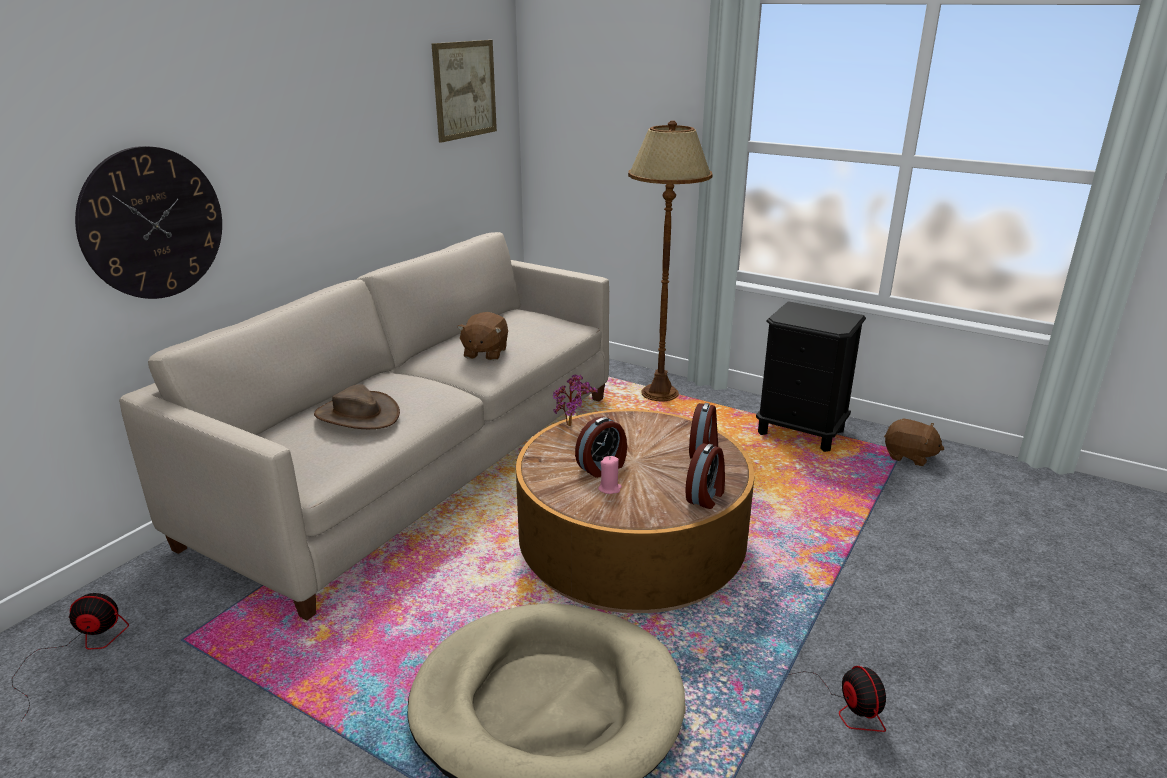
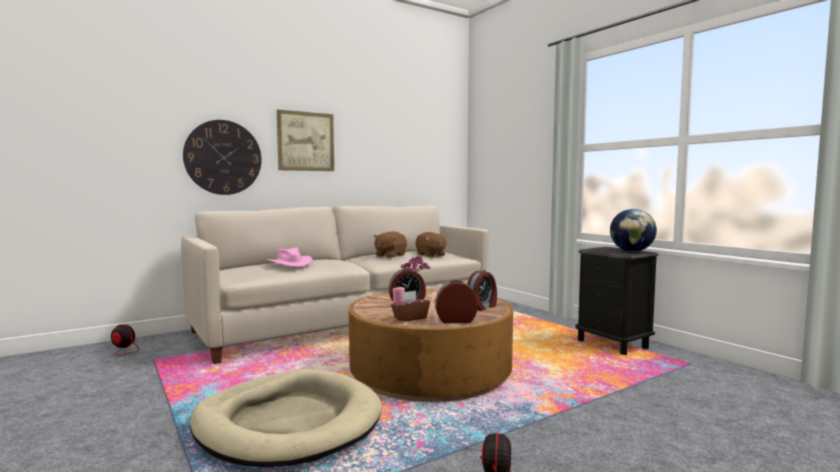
camera: 25 degrees right, 20 degrees down
(357, 415) = (289, 263): brown hat -> pink hat
(464, 90) = (427, 130): picture -> picture (306, 141)
(645, 506) = (410, 318): none -> brown tissue box
(659, 393) = (525, 316): brown floor lamp -> none
(706, 496) = (455, 320): alarm clock -> alarm clock turned 150 degrees counterclockwise
(835, 316) = (631, 251): none -> globe
(909, 456) = (695, 367): brown plush toy -> brown plush toy (430, 255)

